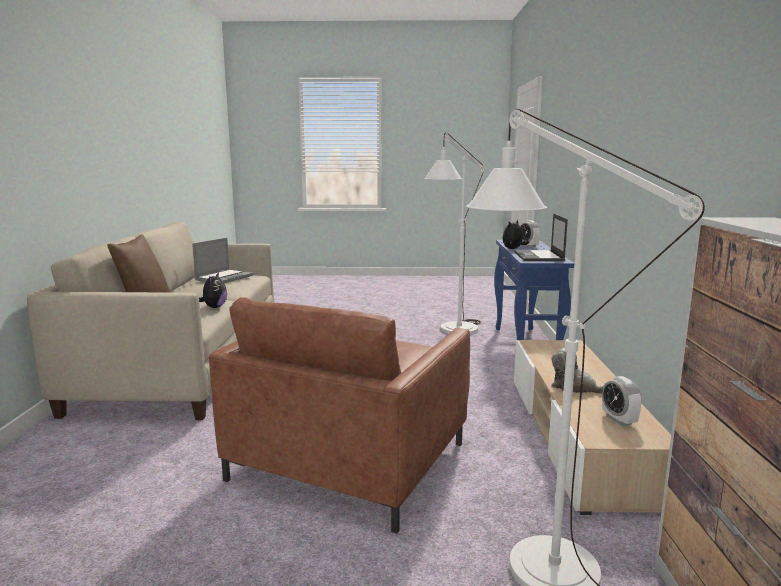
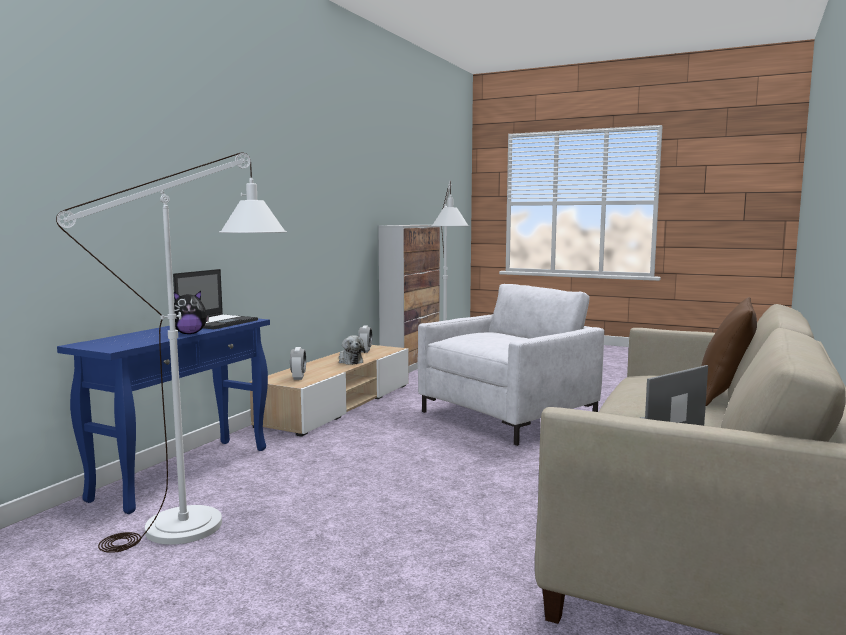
camera: 155 degrees left, 5 degrees down
(214, 307) = (630, 388): plush toy -> none
(349, 461) = (508, 415): brown armchair -> white armchair
(528, 246) = (146, 336): alarm clock -> alarm clock (298, 377)

